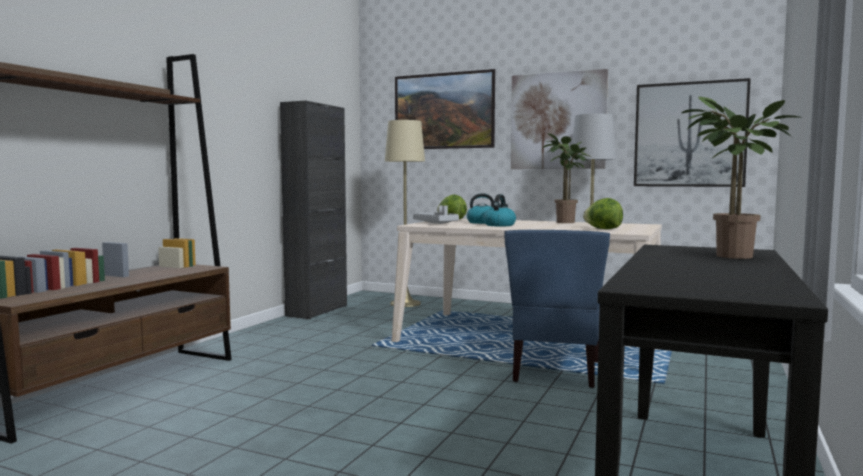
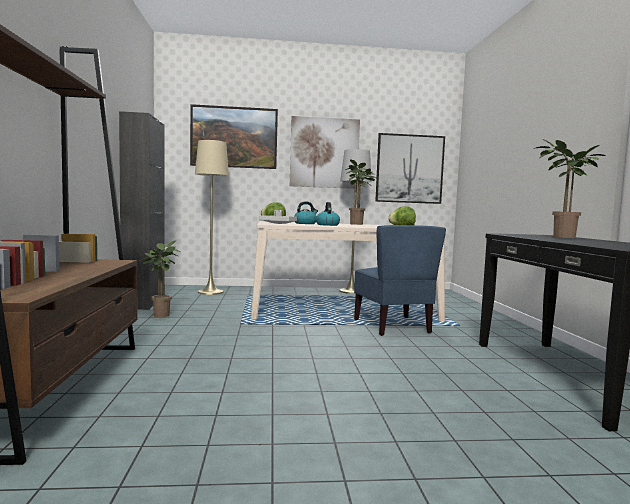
camera: 30 degrees left, 0 degrees up
(310, 326) = (160, 314): none -> potted plant

